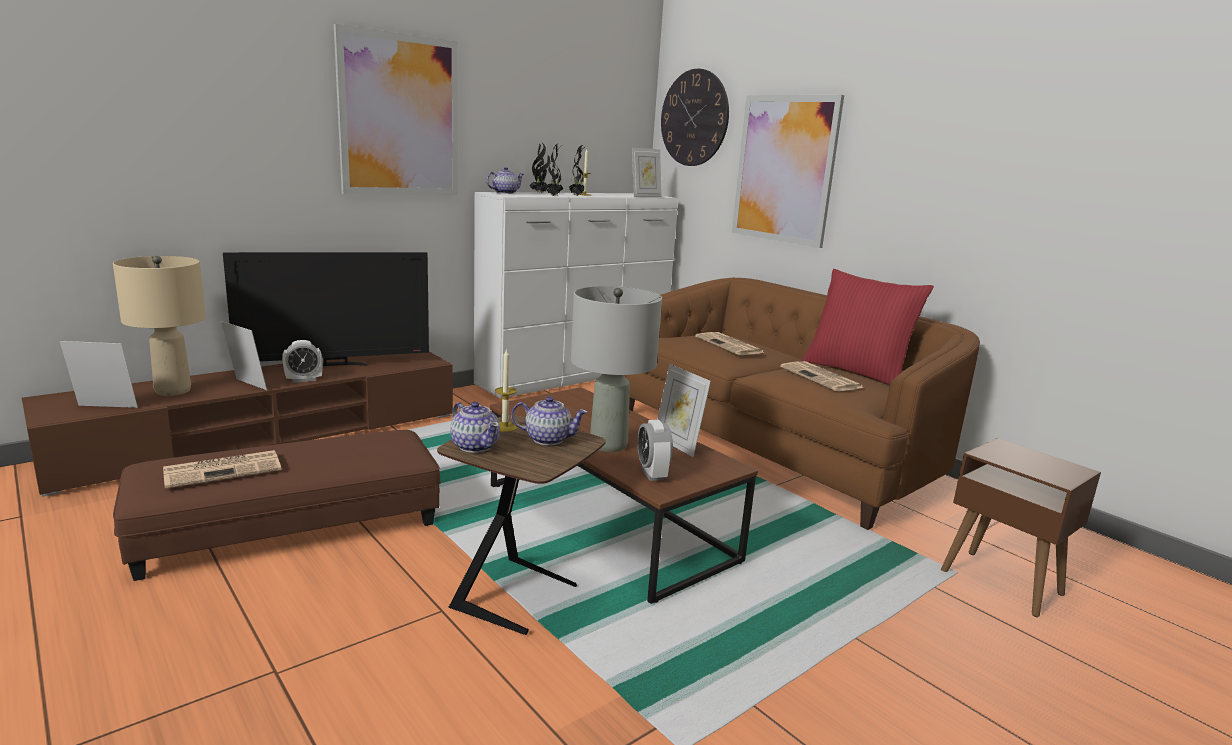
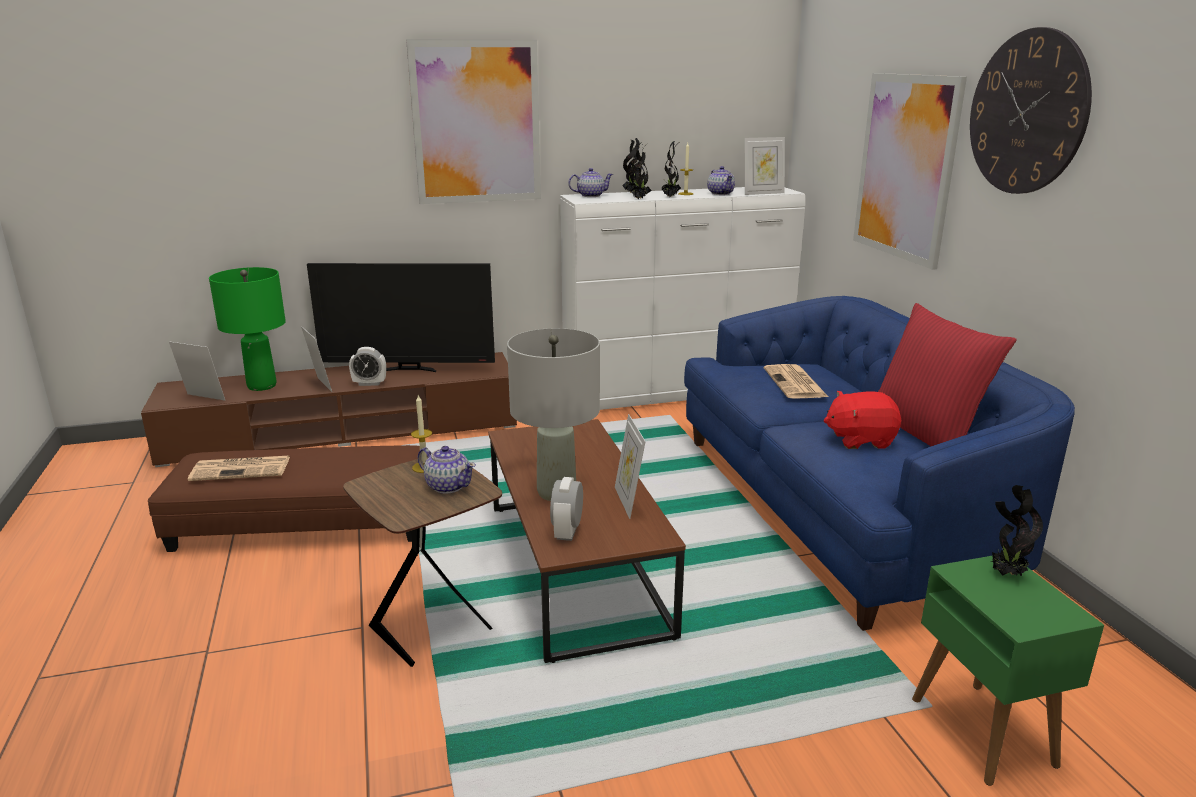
camera: 25 degrees right, 5 degrees up
(173, 391) = (262, 386): beige table lamp -> green table lamp
(475, 446) = (377, 485): teapot -> teapot (720, 193)
(694, 118) = (827, 98): wall clock -> wall clock (1027, 112)
(774, 447) = (839, 508): brown sofa -> blue sofa
(822, 378) = (860, 440): newspaper -> red plush toy
(999, 582) = (981, 730): brown side table -> green side table
(1012, 450) = (1005, 574): none -> potted plant

